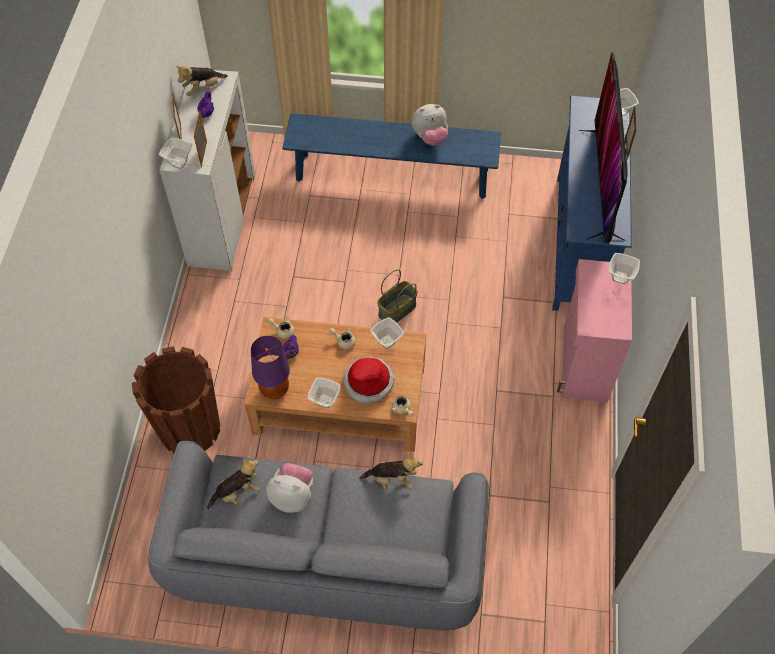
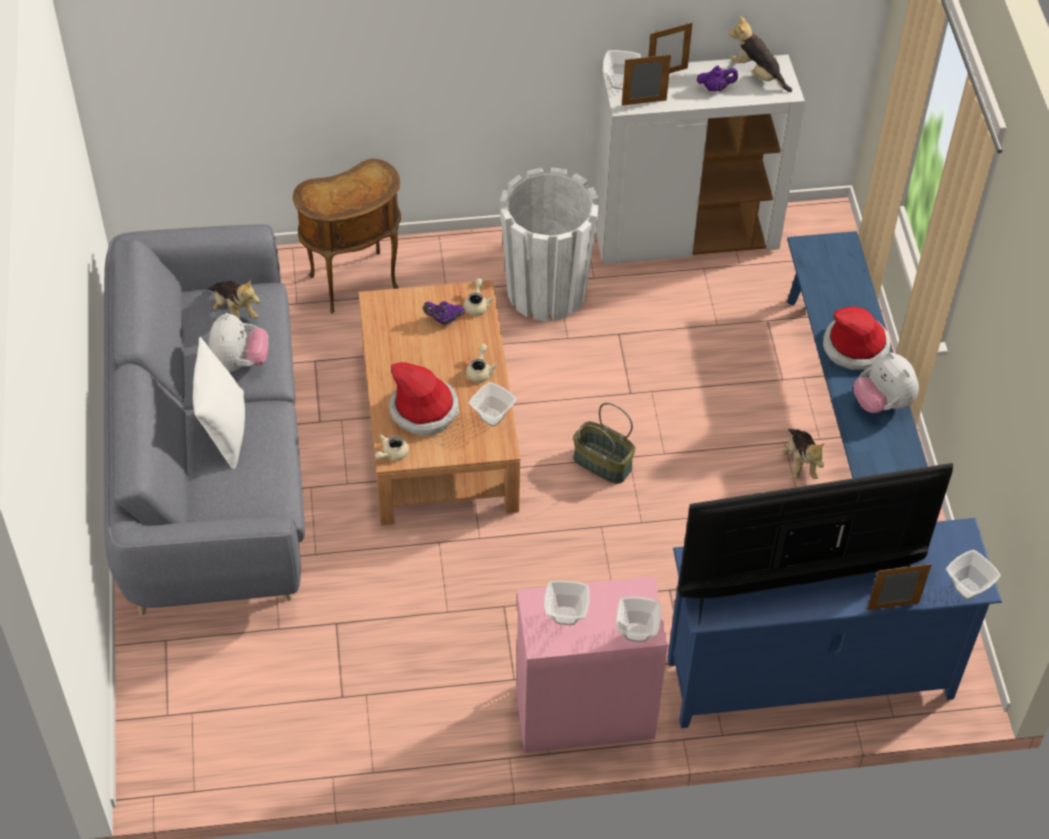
camera: 75 degrees right, 5 degrees down
(190, 428) = (355, 284): brown planter -> brown side table
(241, 309) = (546, 291): none -> white planter
(274, 389) = (387, 316): purple table lamp -> none
(325, 401) = (383, 371): bowl -> bowl (566, 617)
(356, 517) = (224, 430): none -> white pillow
(383, 138) = (855, 346): none -> hat
(392, 479) = (284, 459): plush toy -> plush toy (800, 462)

